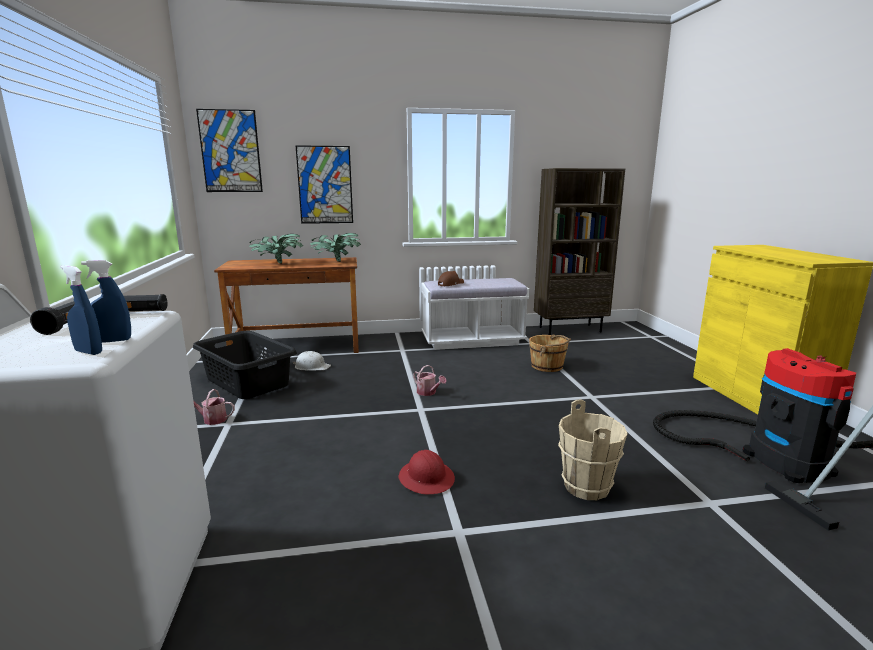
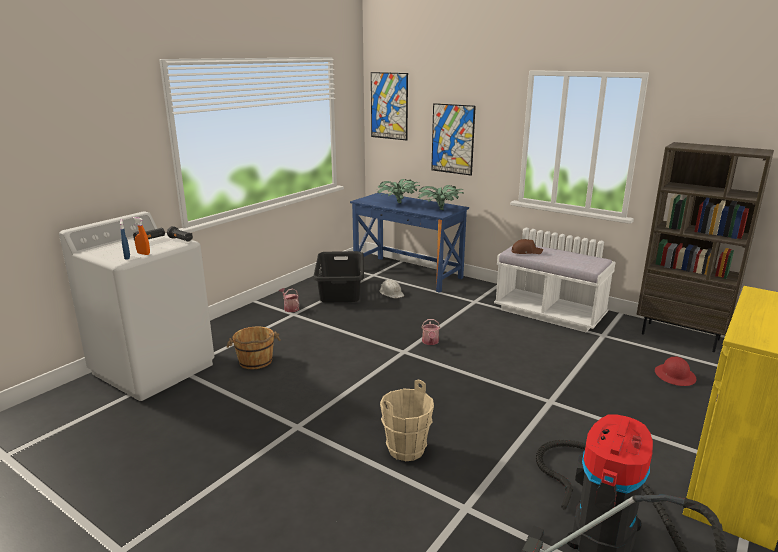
camera: 45 degrees right, 5 degrees up
(113, 341) = (143, 254): blue spray bottle -> orange spray bottle
(297, 347) = (407, 274): brown desk -> blue desk
(426, 478) = (331, 393): red hard hat -> red hard hat (675, 376)
(547, 366) = (569, 361): brown bucket -> brown bucket (255, 361)

